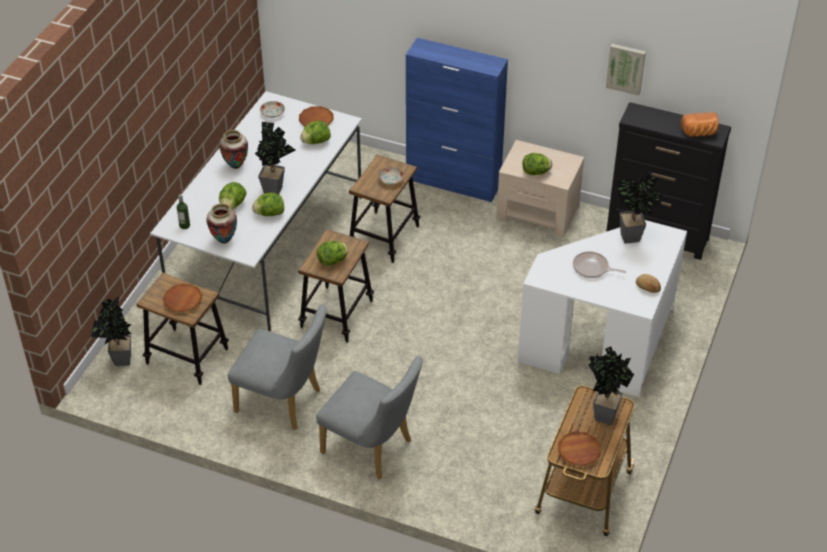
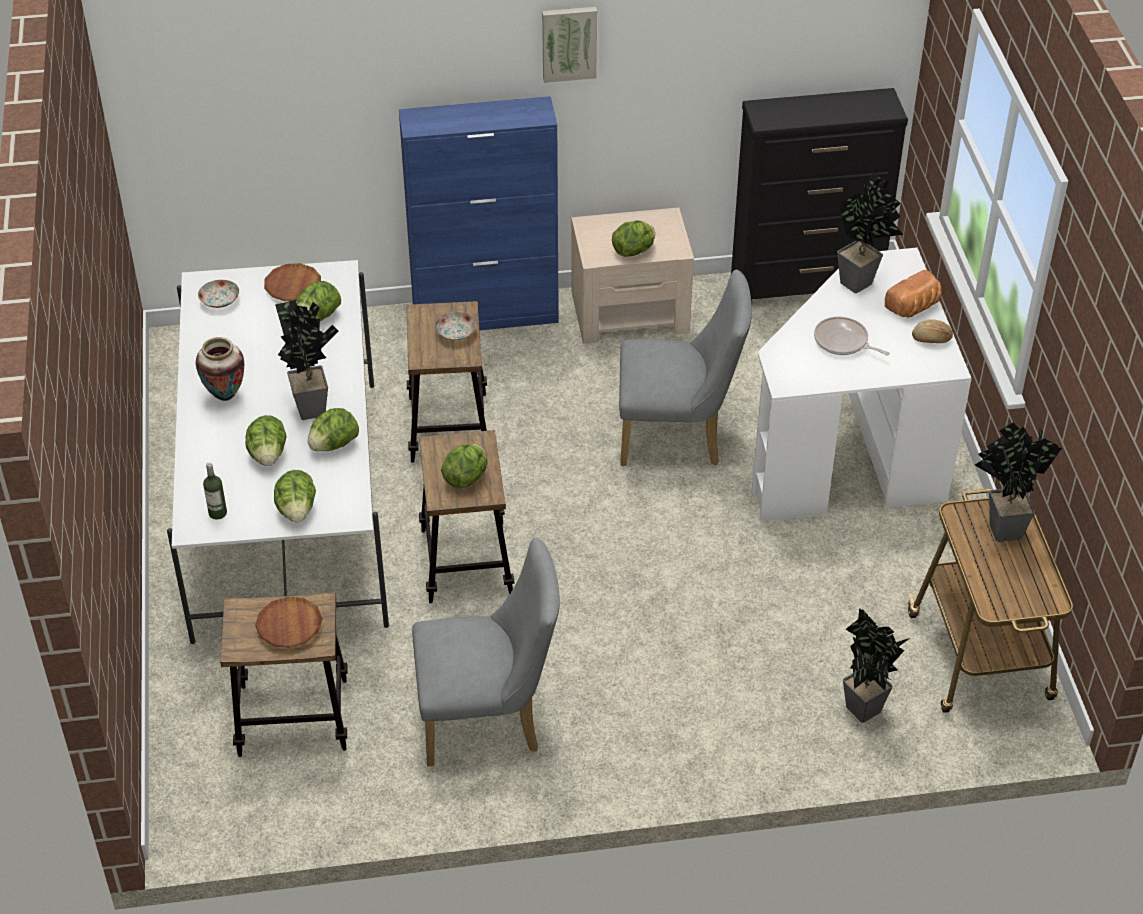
camera: 30 degrees left, 0 degrees up
(120, 362) = (196, 772): potted plant -> potted plant (864, 714)
(224, 240) = (297, 510): vase -> lettuce
(372, 449) = (664, 727): grey chair -> grey chair (679, 436)
(579, 451) = (1012, 591): brown plate -> none
(592, 268) = (843, 342): frying pan -> frying pan turned 45 degrees clockwise
(626, 68) = (732, 51): picture -> picture (569, 42)
(699, 133) = (864, 109): bread -> bread (914, 307)

